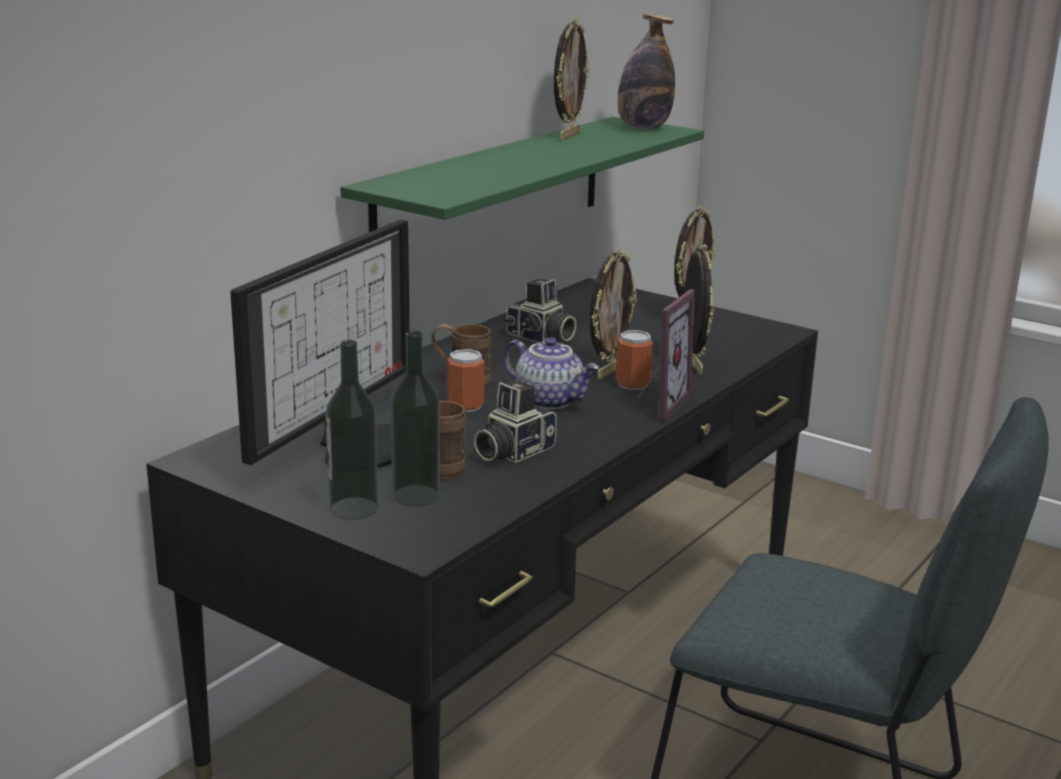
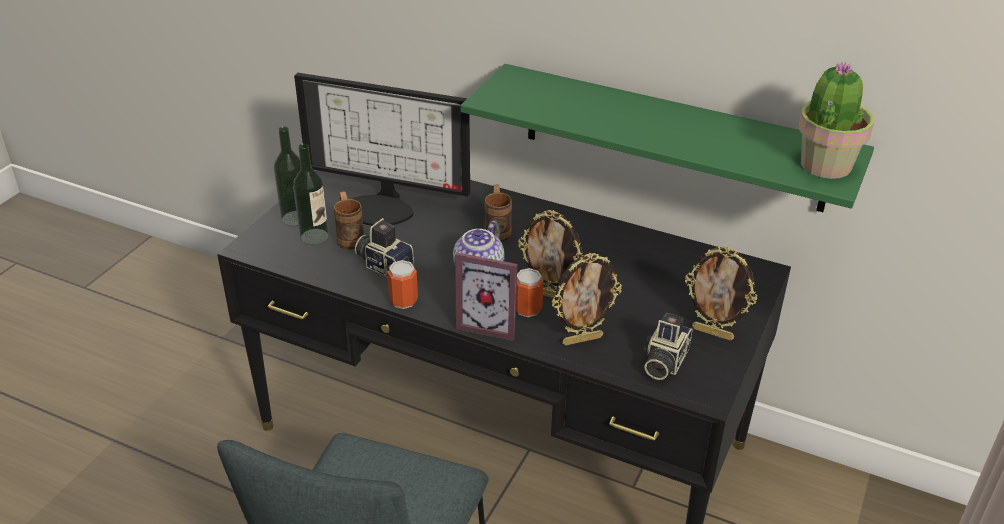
camera: 80 degrees right, 15 degrees up
(465, 406) = (458, 237): can -> can (403, 301)
(540, 338) = (610, 255): camera -> camera (663, 362)
(568, 136) = (749, 130): picture frame -> none
(643, 128) = (824, 165): bottle -> potted plant

